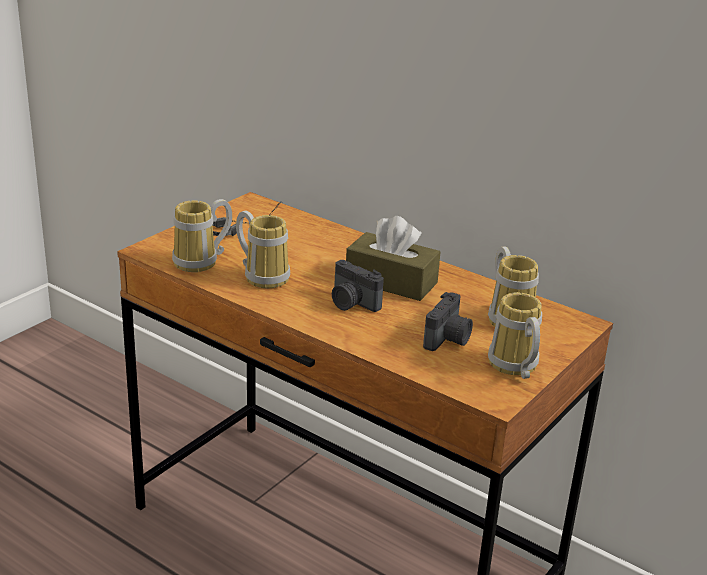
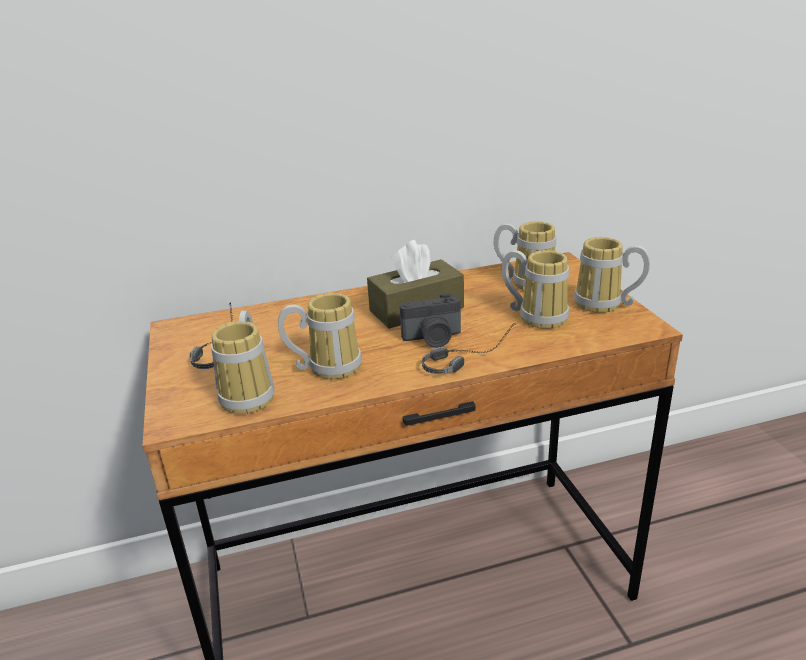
camera: 50 degrees left, 0 degrees up
(341, 326) = (467, 357): none -> headphones
(448, 339) = (537, 316): camera -> mug

